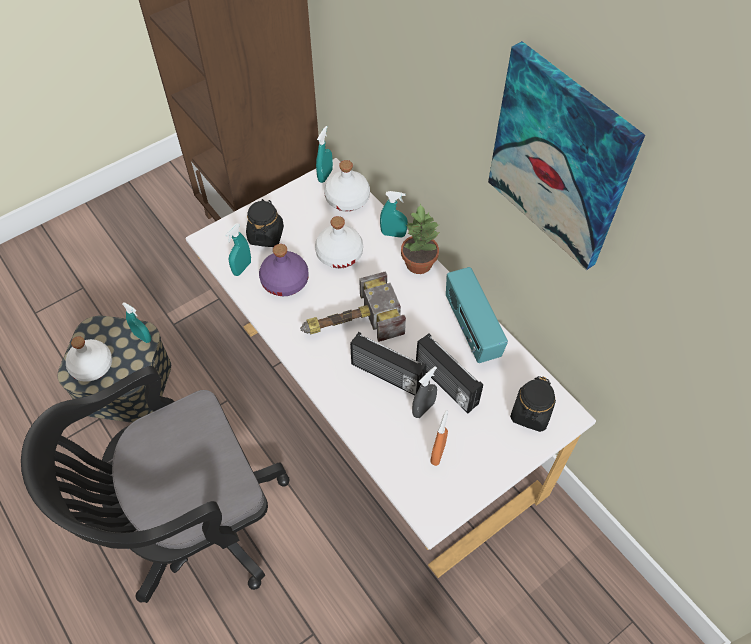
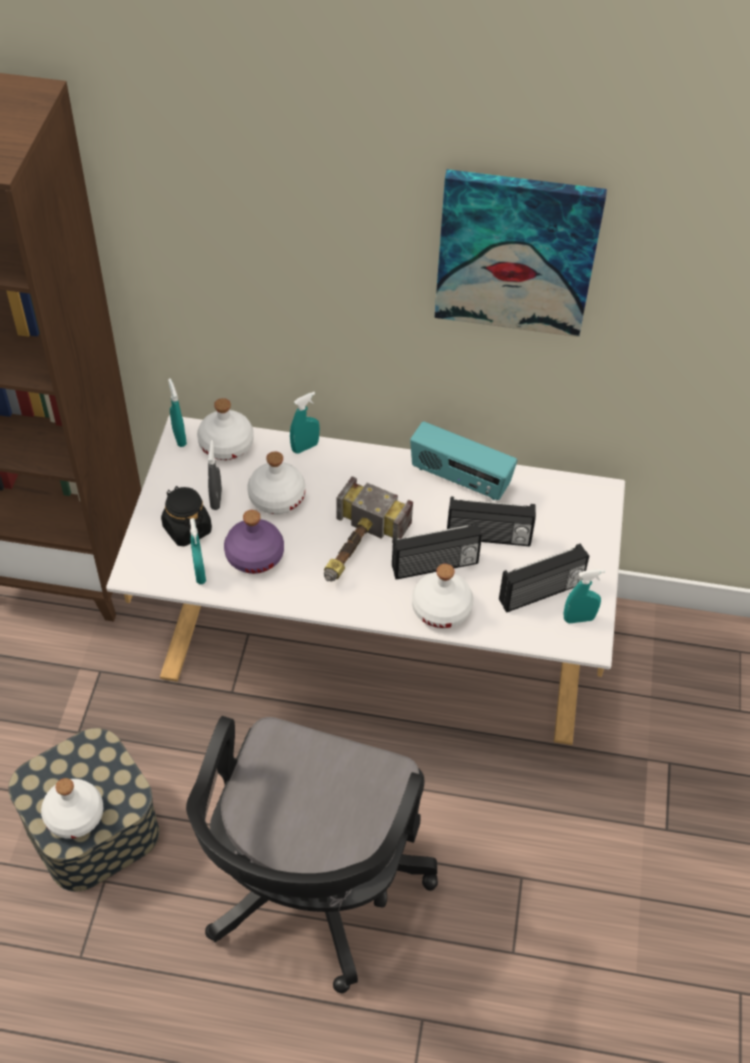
camera: 45 degrees left, 5 degrees down
(142, 337) = (97, 747): turquoise spray bottle -> turquoise spray bottle (579, 619)
(358, 407) = (441, 608): none -> white bottle
(418, 263) = (355, 456): potted plant -> none
(423, 409) = (493, 569): grey spray bottle -> grey spray bottle (216, 499)
(438, 453) = (541, 593): orange spray bottle -> radio
(531, 413) = (575, 510): black jar -> none

